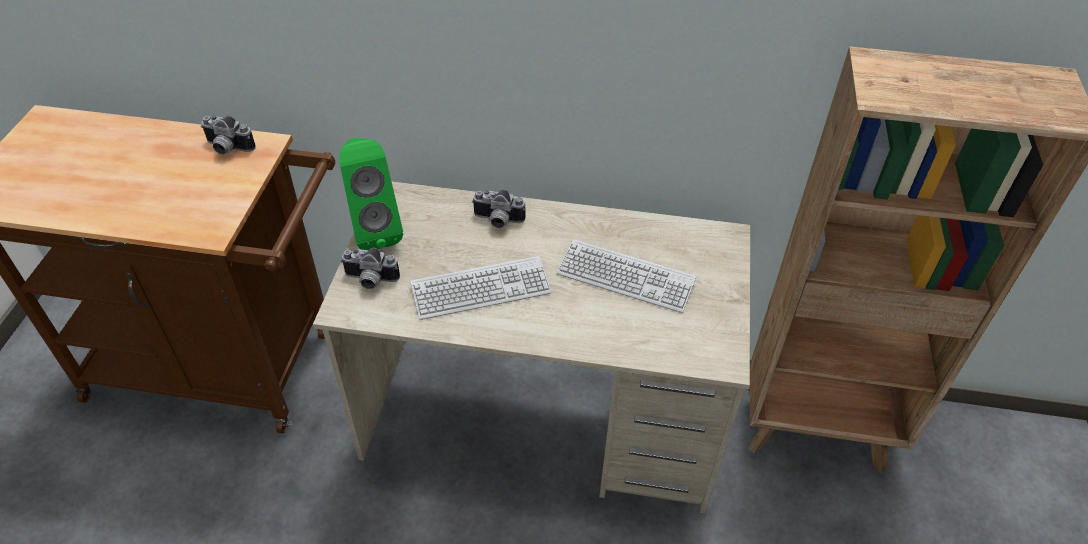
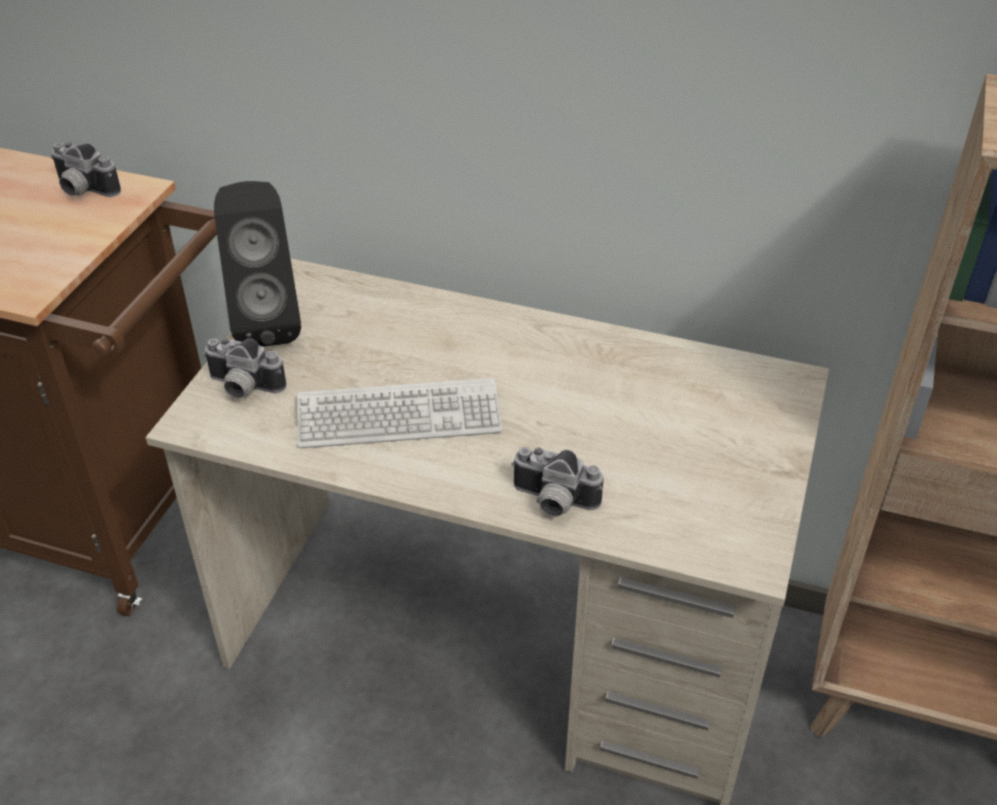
camera: 10 degrees right, 5 degrees down
(374, 230) = (267, 323): green speaker -> black speaker
(497, 221) = (446, 327): camera -> camera (552, 503)
(625, 277) = (620, 422): keyboard -> none

